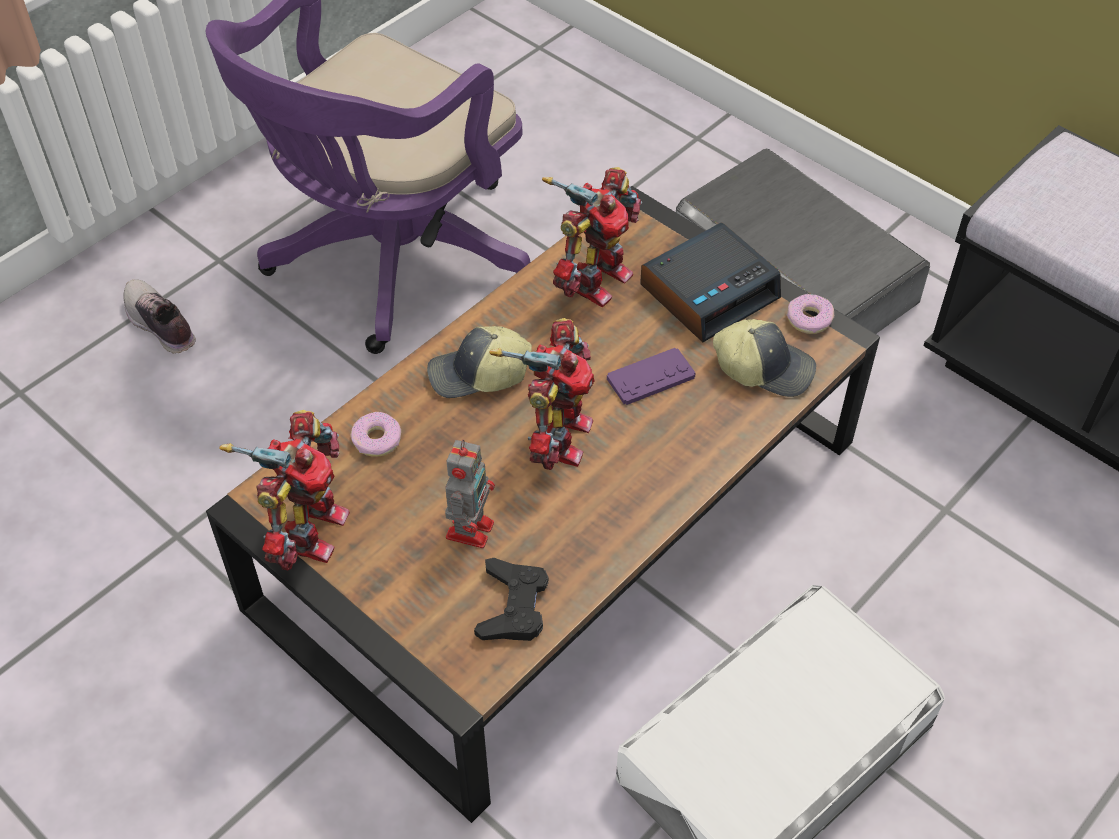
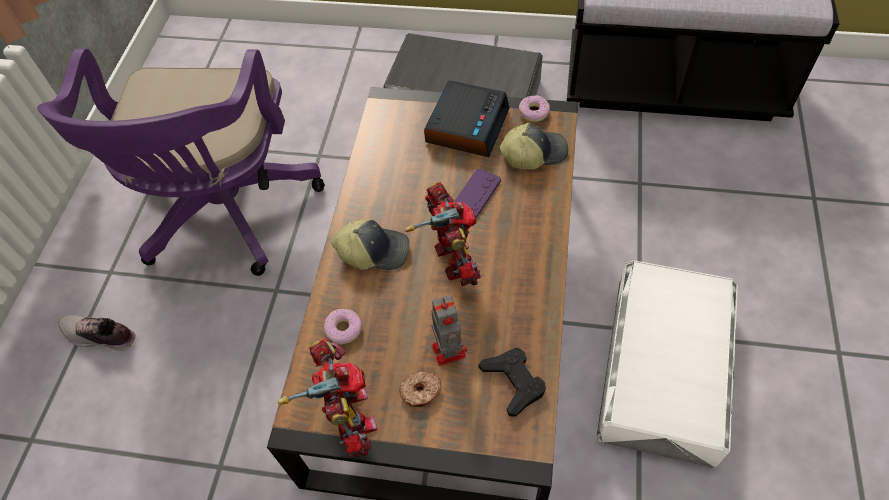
camera: 30 degrees left, 5 degrees up
(404, 554) = (421, 392): none -> donut
(478, 375) = (374, 251): cap -> cap turned 135 degrees counterclockwise
(596, 279) = (396, 153): toy robot -> none

